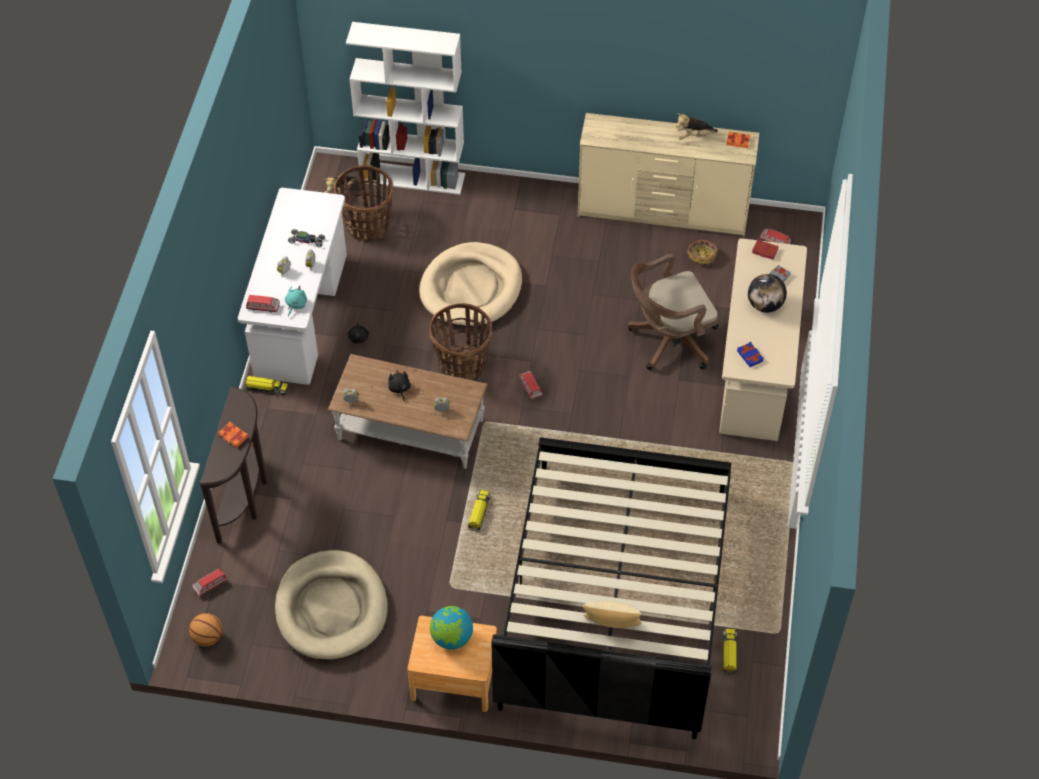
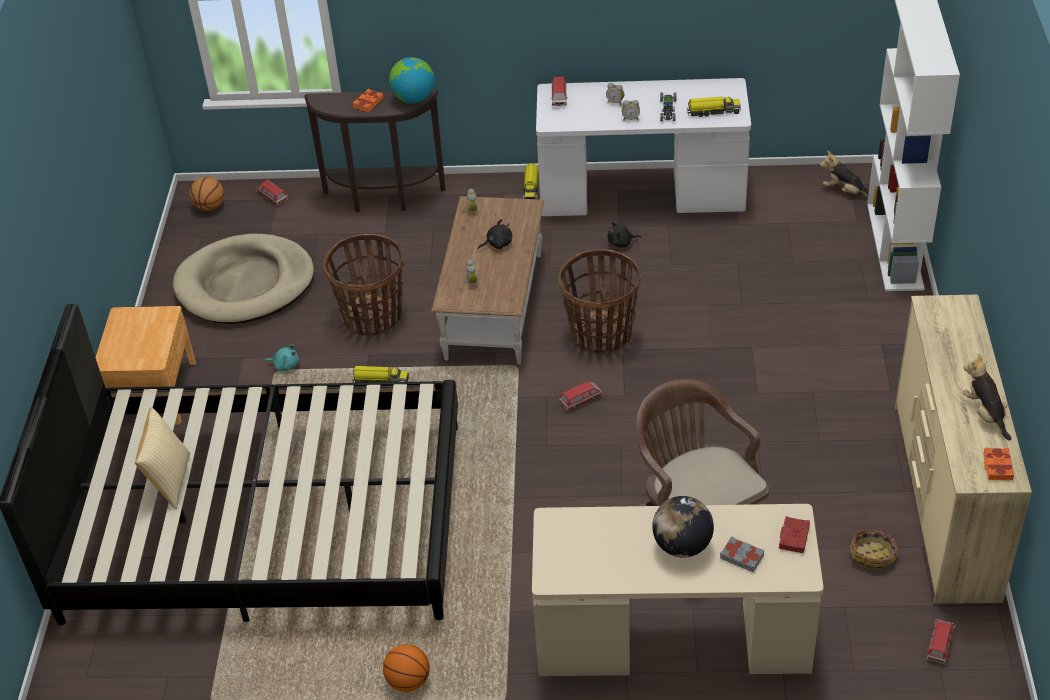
camera: 85 degrees right, 10 degrees down
(295, 305) = (568, 119): turquoise plush toy -> turquoise plush toy (285, 365)
(367, 226) = (798, 222): basket -> basket (373, 317)
(451, 638) = (150, 335): globe -> globe (414, 98)
(471, 288) = (728, 324): beige dog bed -> none
(729, 654) = (179, 649): toy truck -> toy truck (713, 111)
(750, 356) = (578, 536): blue book -> none
(772, 514) = (408, 681): none -> basketball

